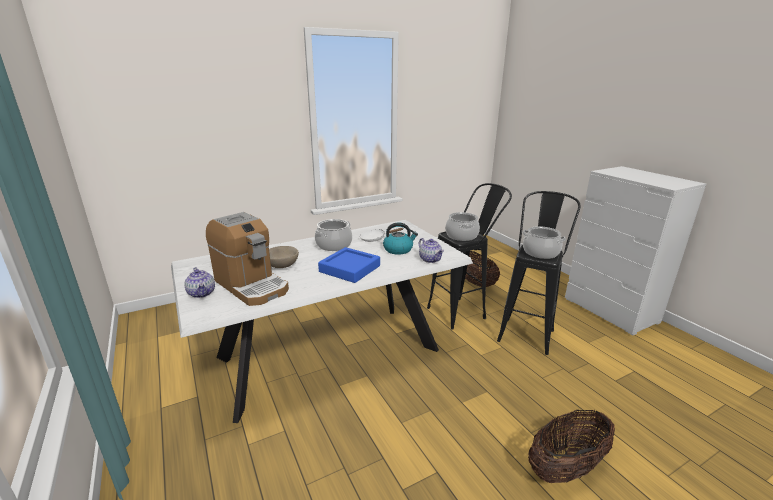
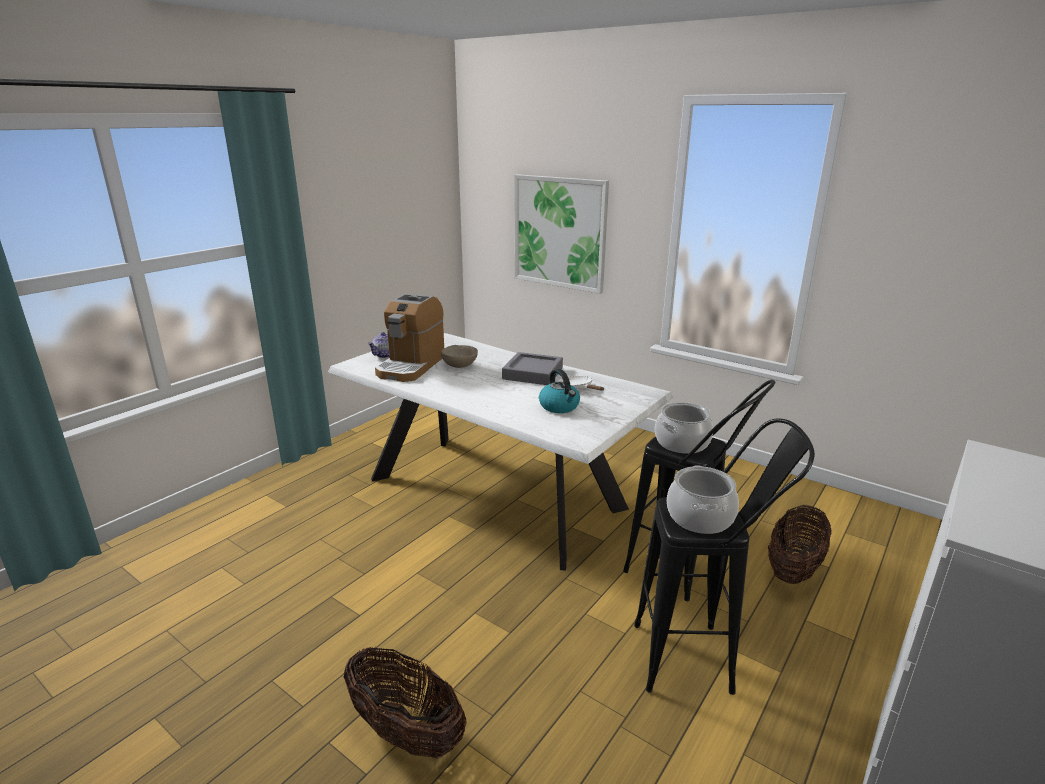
camera: 65 degrees right, 0 degrees up
(211, 144) = (559, 232): none -> picture
(333, 245) = (532, 373): cooking pot -> grey tray
(349, 269) = (481, 394): blue tray -> none
(430, 259) = (550, 429): teapot -> none

